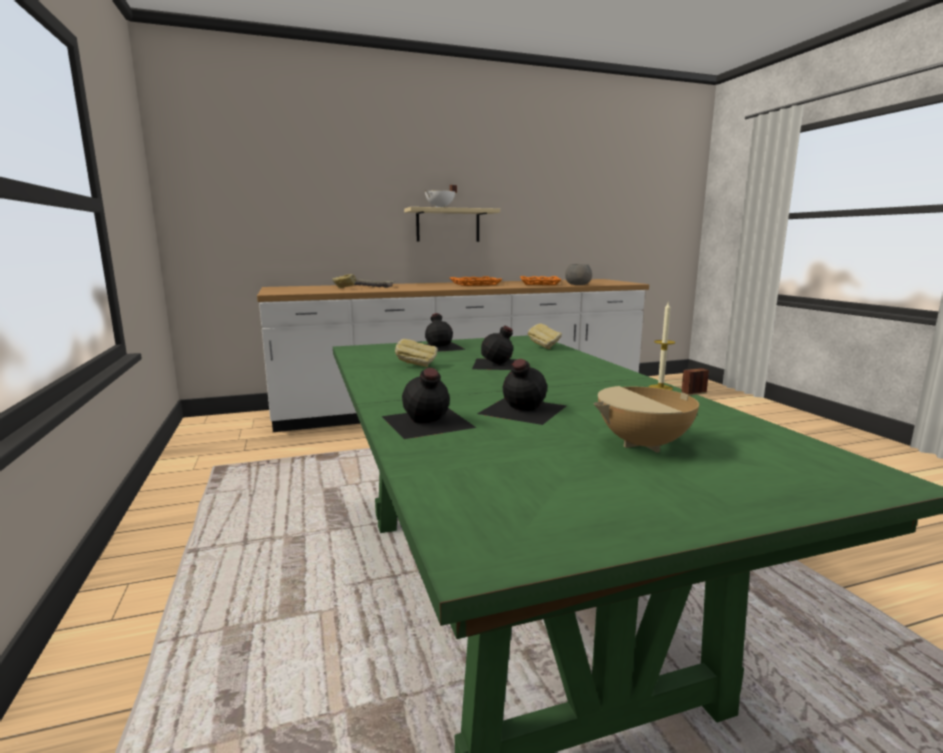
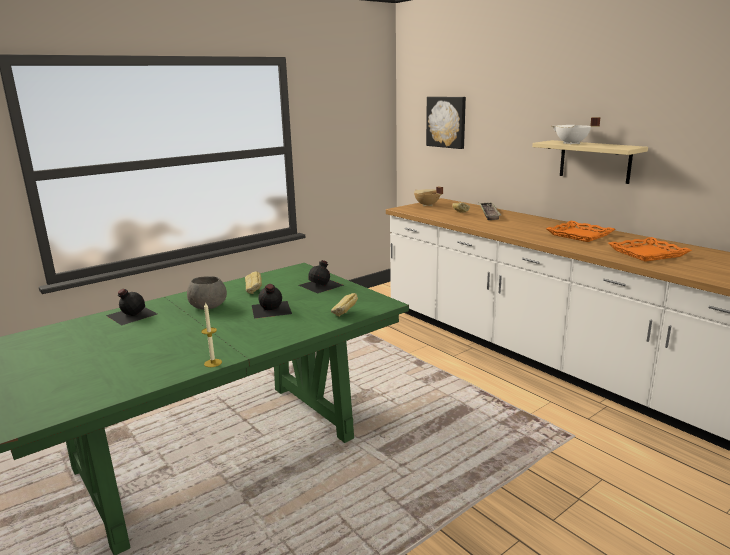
camera: 70 degrees right, 5 degrees up
(257, 192) = (447, 122): none -> picture
(521, 409) = (154, 330): black bottle -> none
(577, 284) = (676, 269): grey bowl -> grey bowl (207, 306)
(645, 445) = (88, 363): beige cooking pot -> beige cooking pot (427, 205)

